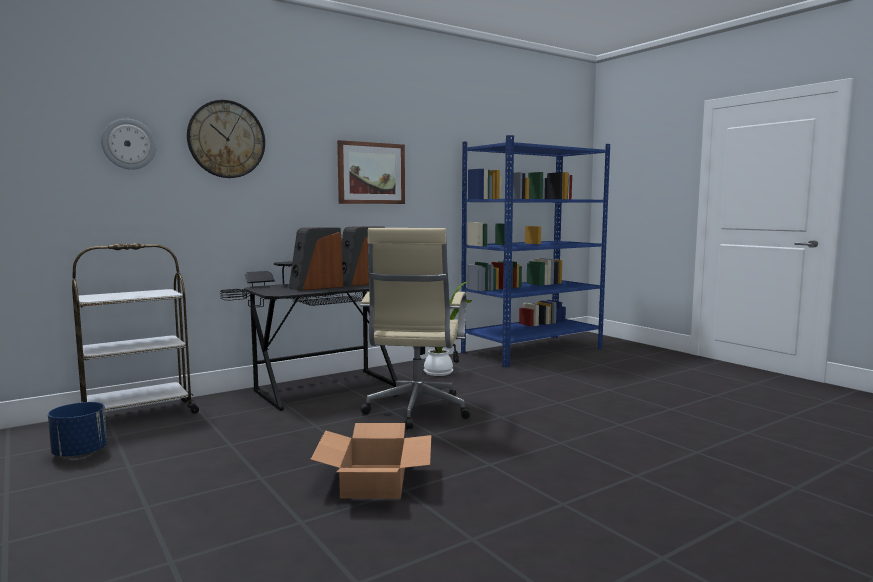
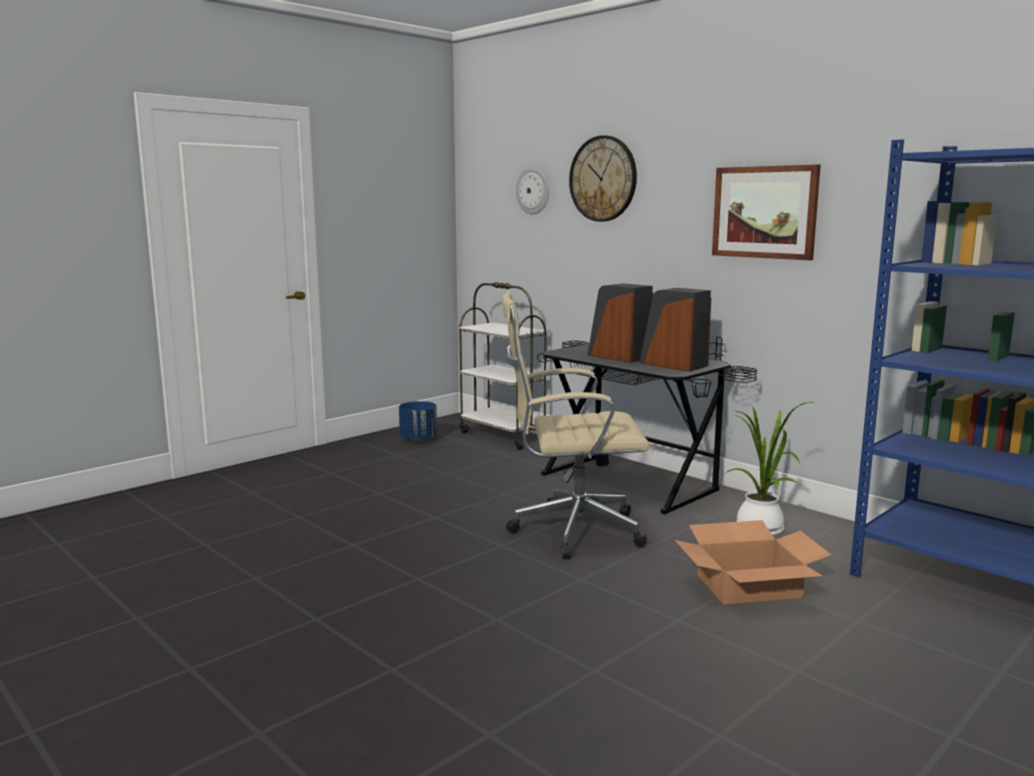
camera: 80 degrees right, 5 degrees up
(374, 481) = (372, 531): cardboard box -> cardboard box (749, 586)

